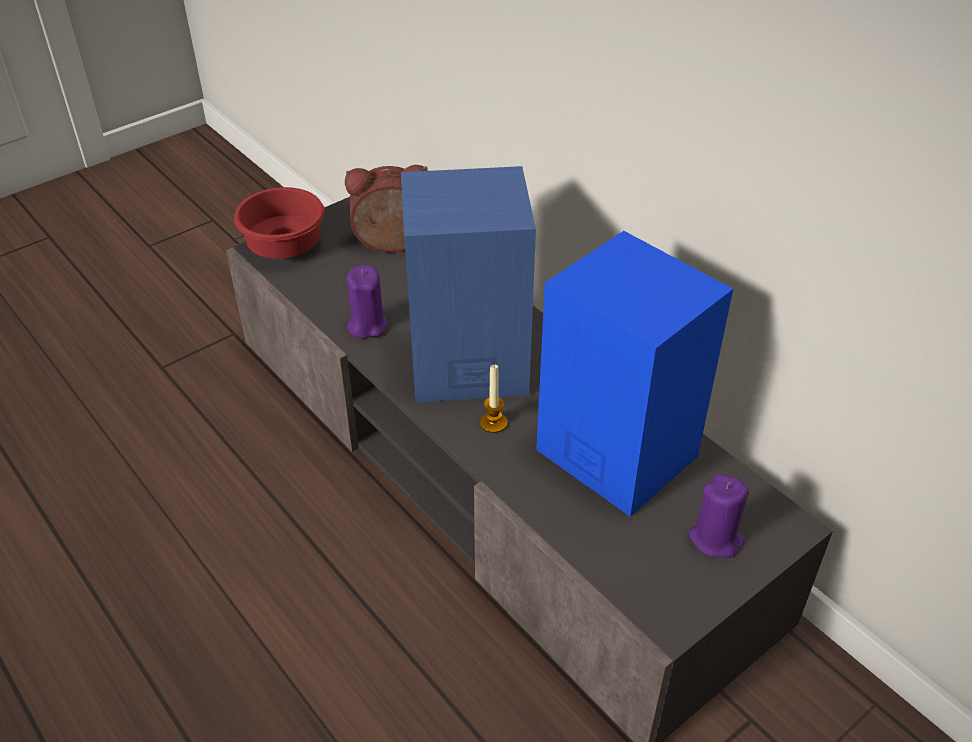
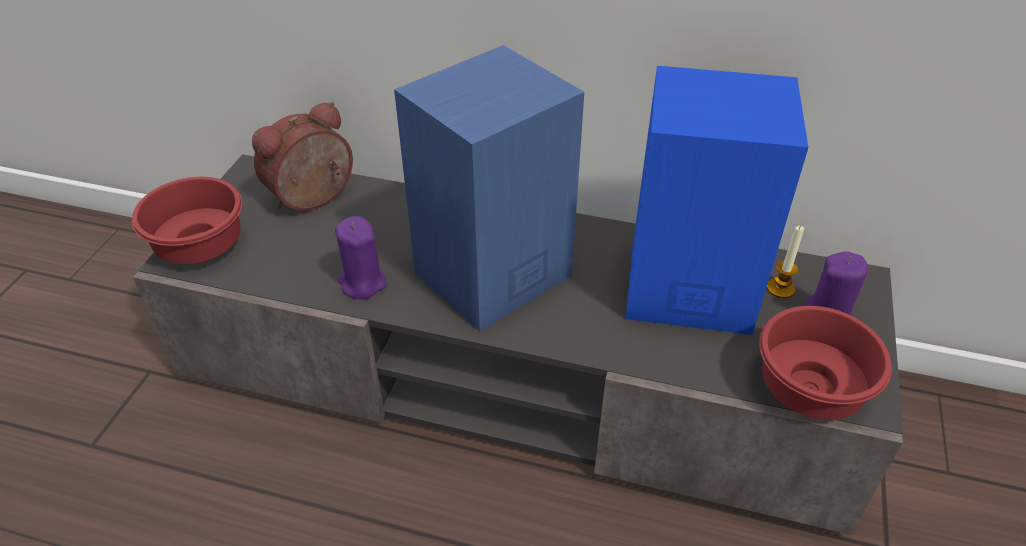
camera: 35 degrees left, 0 degrees up
(493, 423) = (567, 314): candle -> candle (780, 288)
(634, 585) = (813, 389): none -> red bowl

